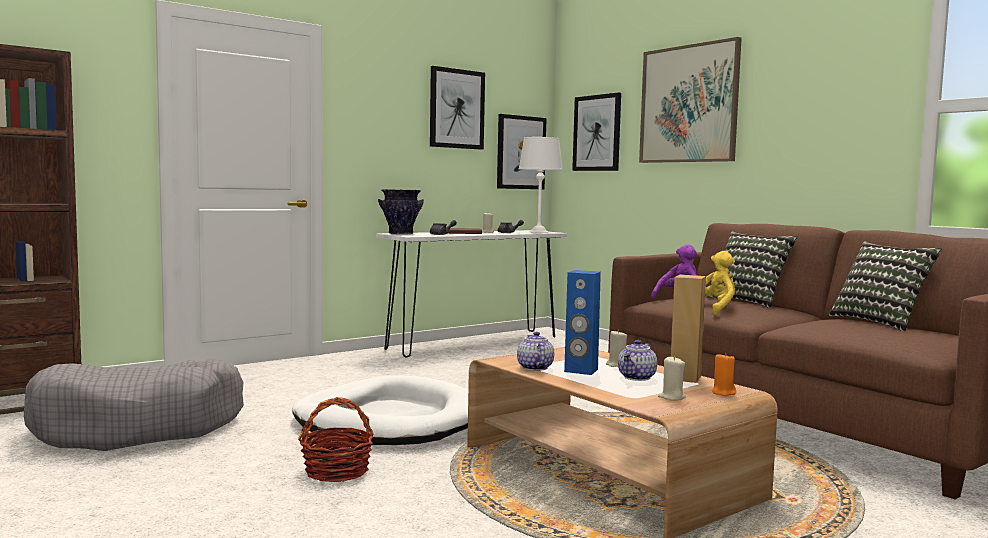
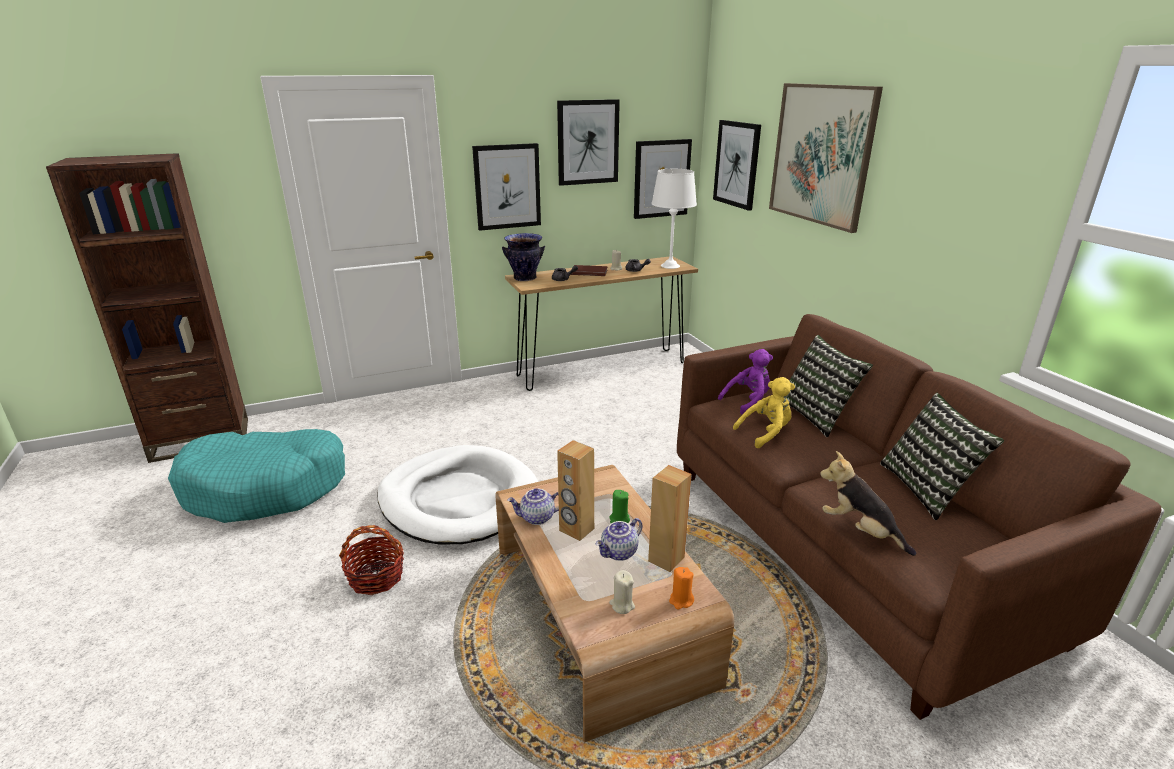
camera: 15 degrees right, 20 degrees up
(139, 427) = (266, 487): grey dog bed -> turquoise dog bed
(382, 142) = (507, 186): none -> picture
(474, 343) = (602, 369): white console table -> brown console table
(534, 368) = (537, 518): teapot -> teapot turned 105 degrees counterclockwise
(581, 370) = (576, 530): blue speaker -> brown speaker
(616, 365) = (619, 519): beige candle -> green candle
(850, 337) = (860, 531): none -> plush toy

